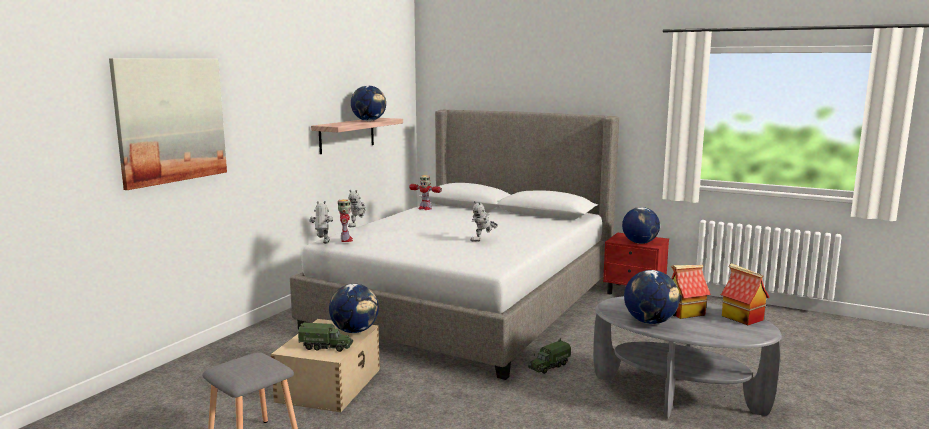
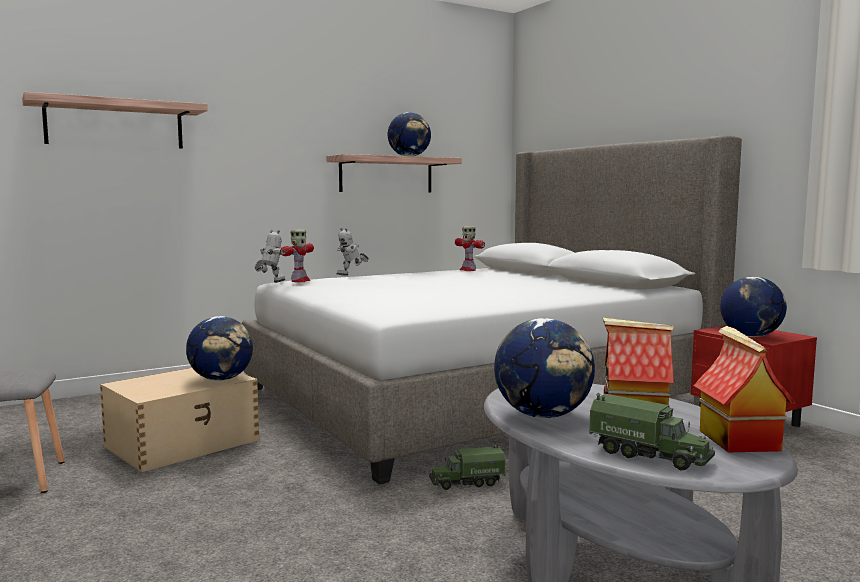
camera: 30 degrees right, 5 degrees down
(170, 120) = (115, 125): picture -> shelf
(326, 347) = (160, 387): toy truck -> toy truck (649, 455)
(483, 241) = (455, 295): toy robot -> none

